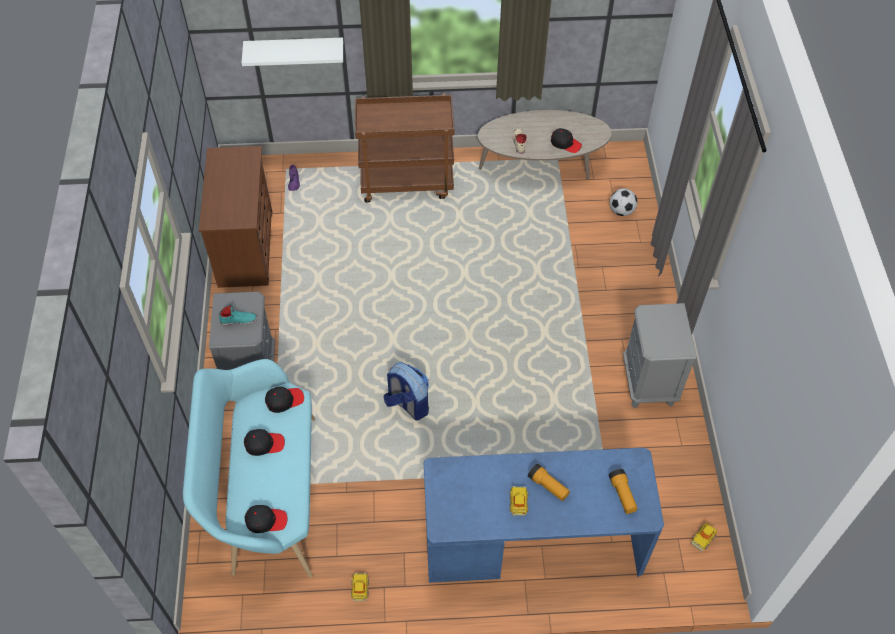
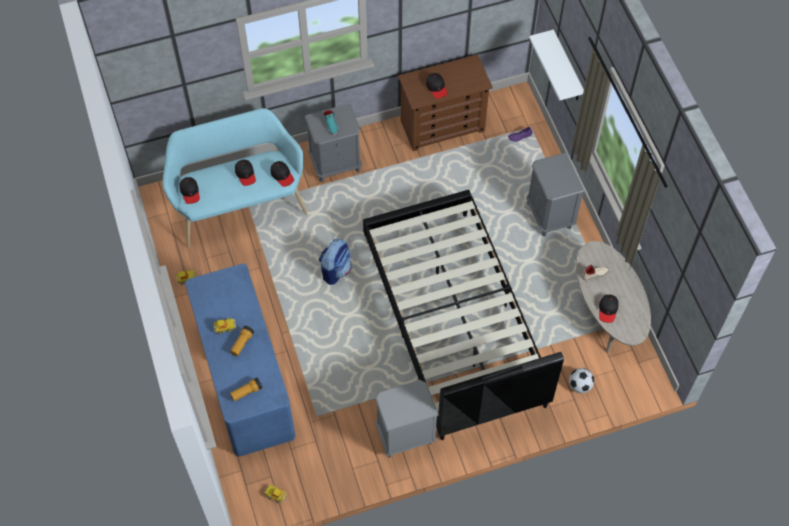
camera: 75 degrees right, 5 degrees up
(237, 196) = (436, 87): none -> black cap
(407, 182) = (549, 215): brown cart -> grey nightstand
(515, 301) = (453, 322): none -> black bed

